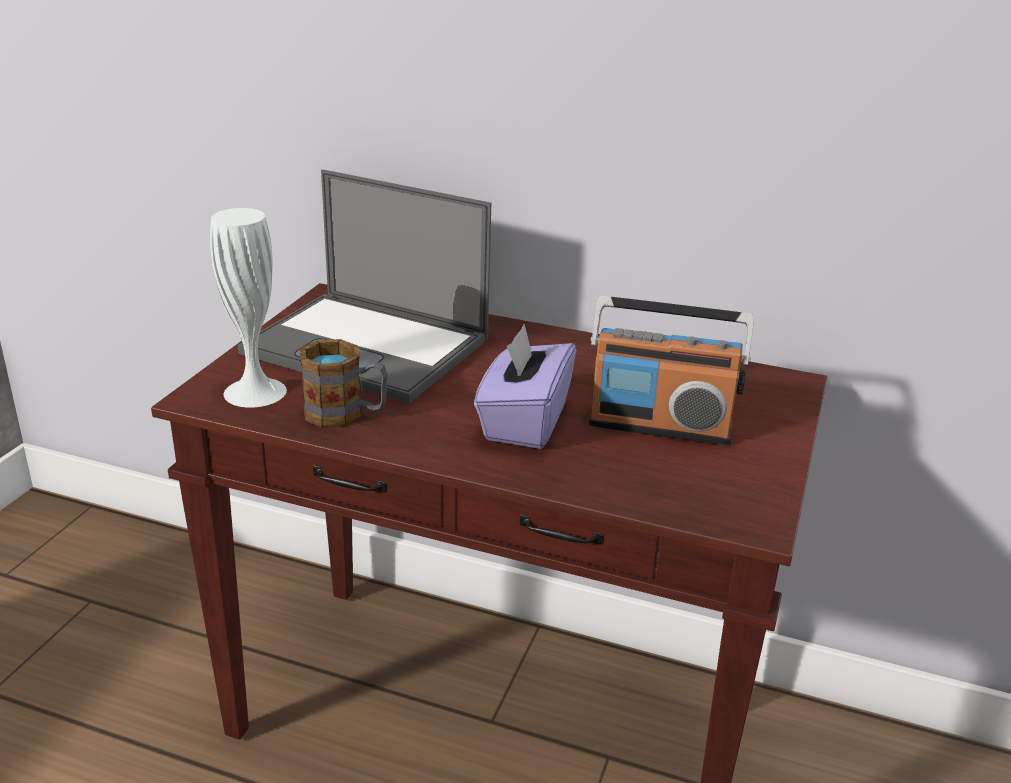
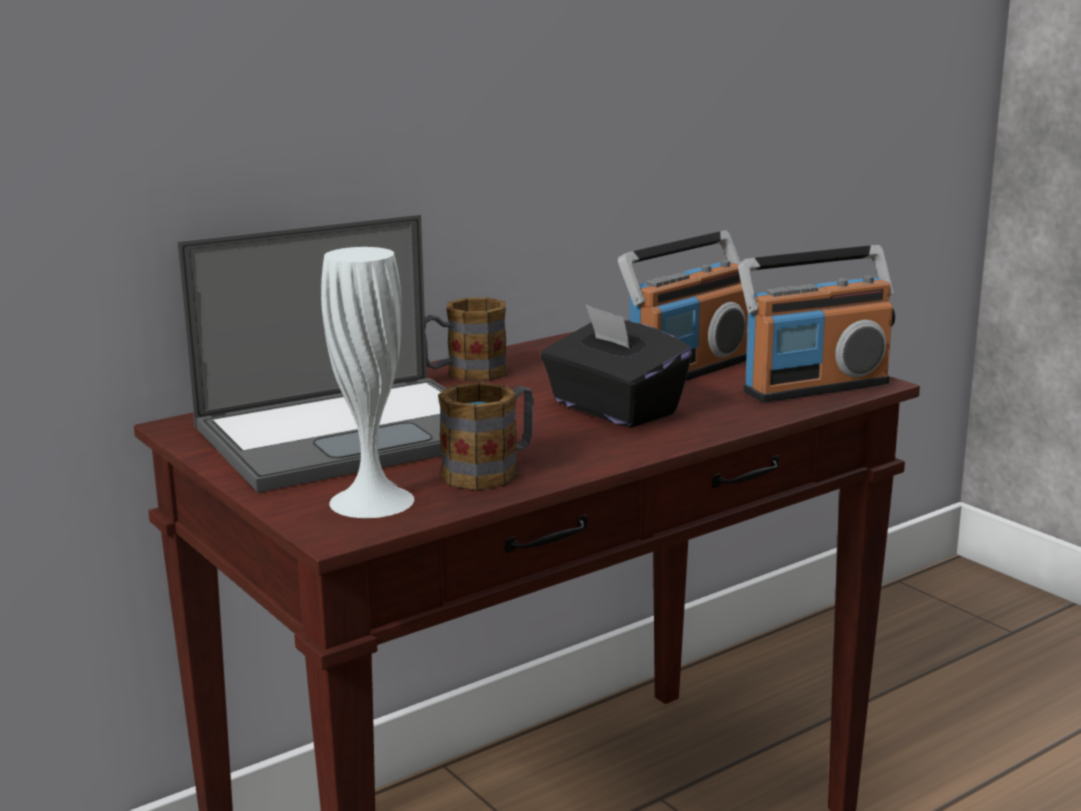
camera: 55 degrees left, 10 degrees down
(524, 421) = (613, 410): purple tissue box -> black tissue box
(533, 343) = (464, 374): none -> mug
(700, 498) = (815, 387): none -> radio

